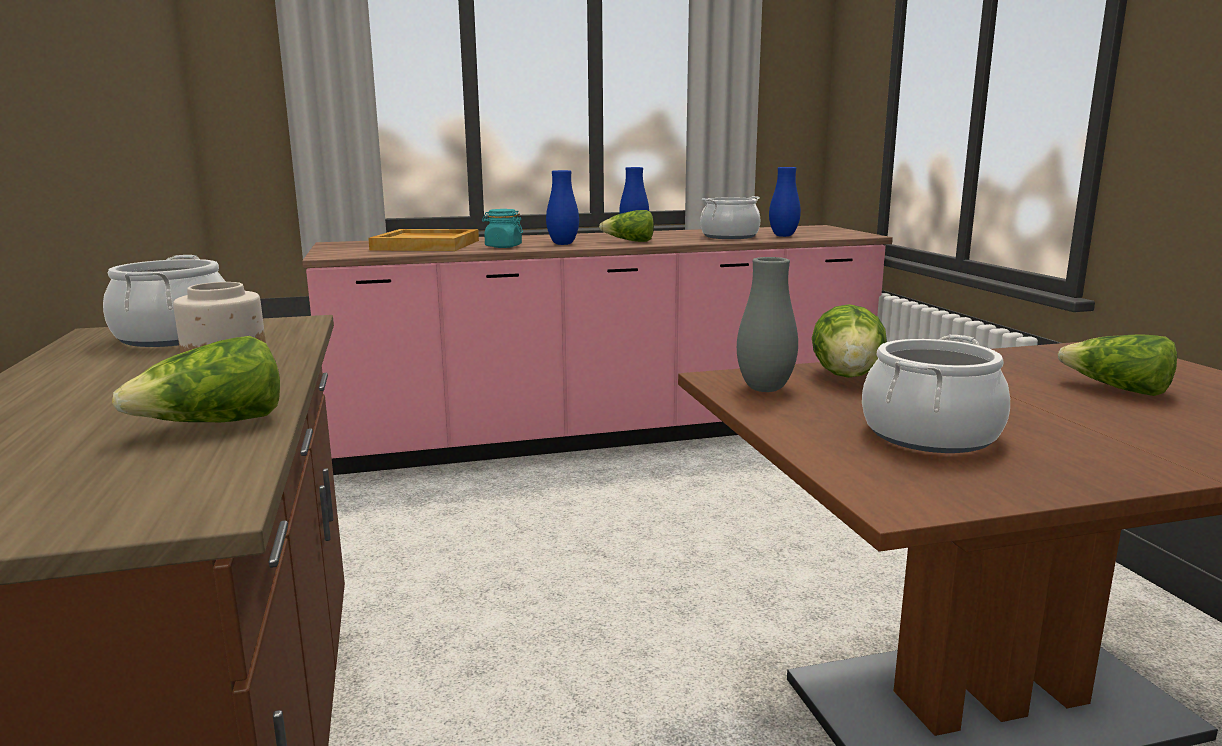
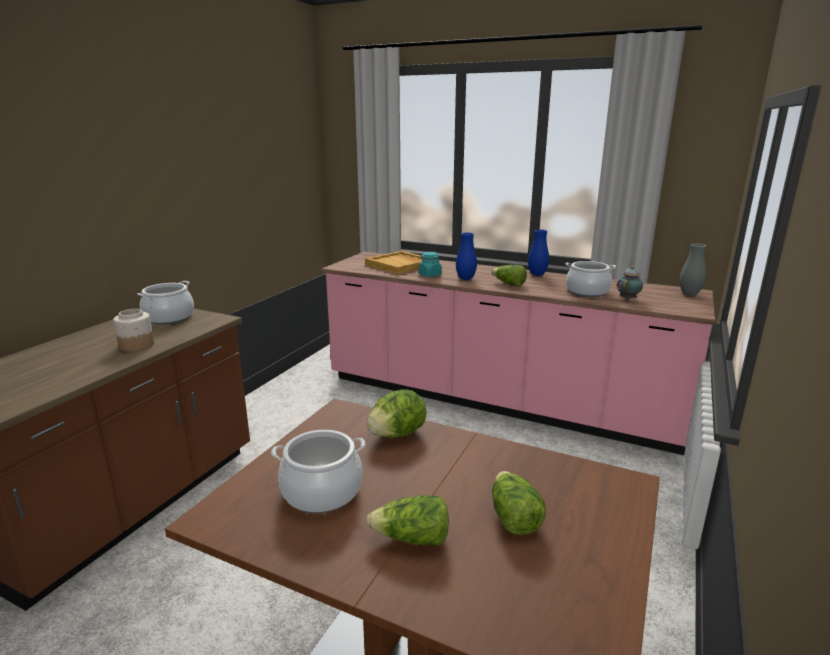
camera: 40 degrees right, 5 degrees up
(214, 425) = (70, 376): lettuce -> lettuce (412, 539)
(765, 389) = (338, 426): grey vase -> grey vase (689, 294)
(783, 236) = (628, 299): blue vase -> teapot

